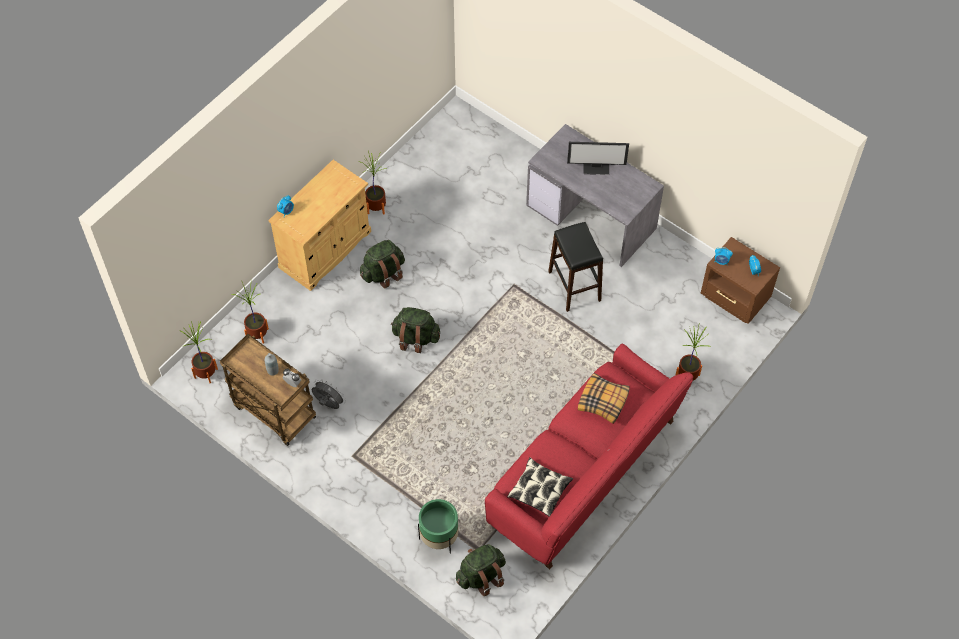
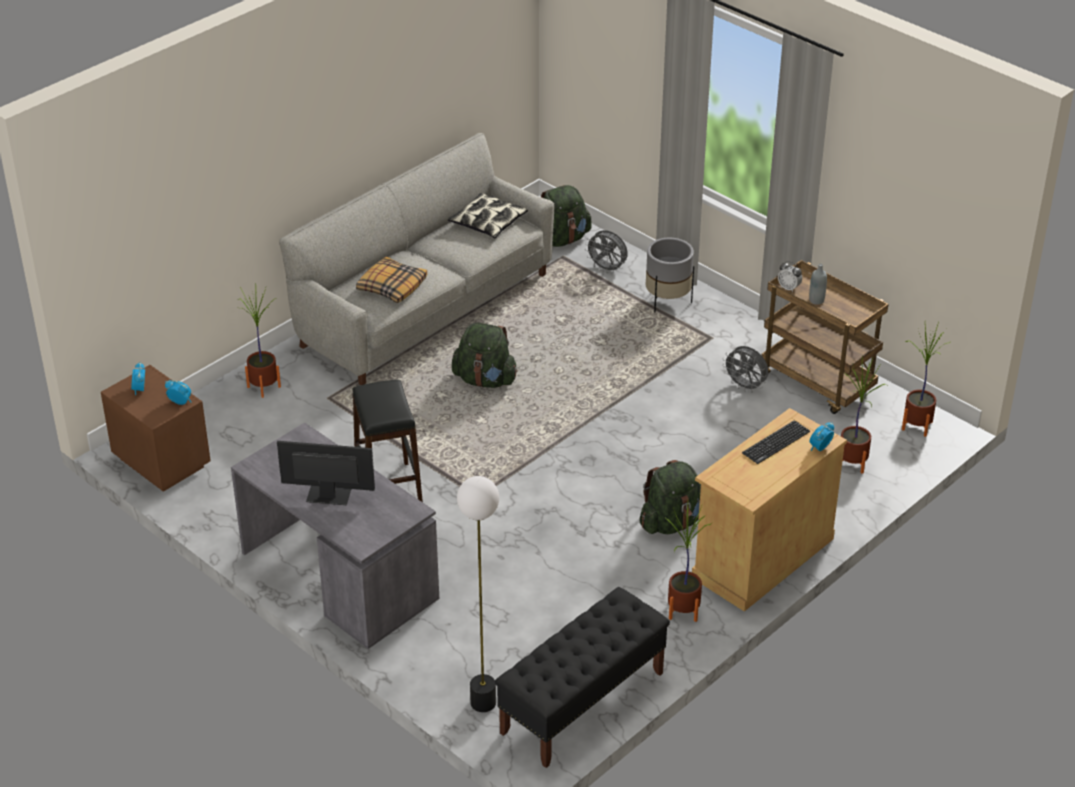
camera: 175 degrees left, 20 degrees down
(314, 213) = (776, 442): none -> keyboard
(387, 498) = (667, 301): none -> grey planter
(415, 338) = (626, 446): green backpack -> green backpack (485, 380)
(434, 143) = (582, 703): none -> black bench
(439, 537) = (607, 269): green planter -> grey fan
(490, 139) = (482, 702): none -> floor lamp
(584, 473) = (425, 309): red sofa -> grey sofa

